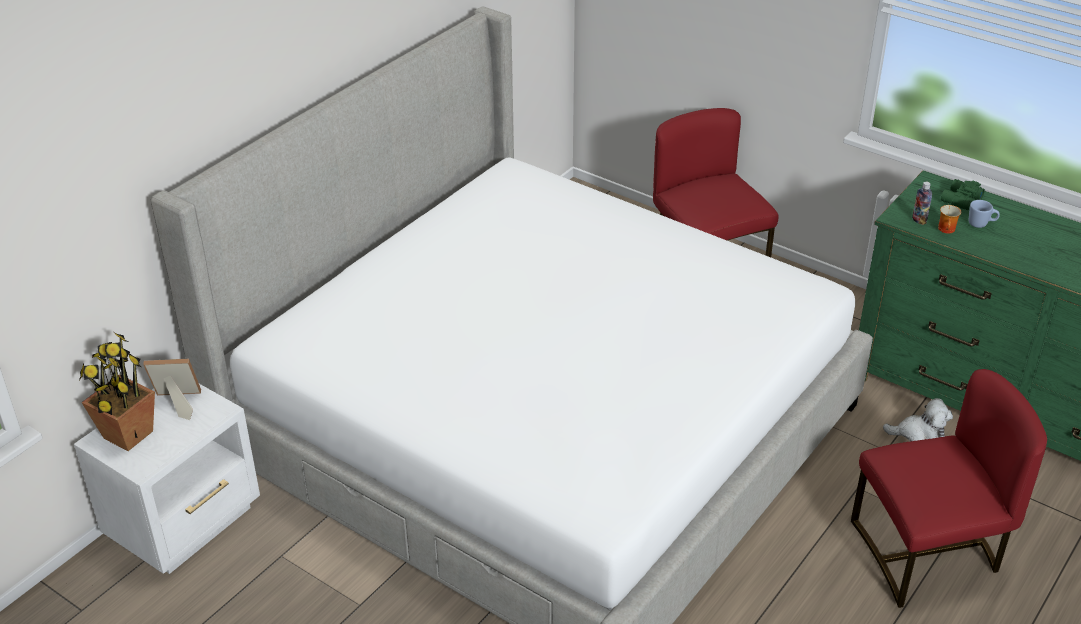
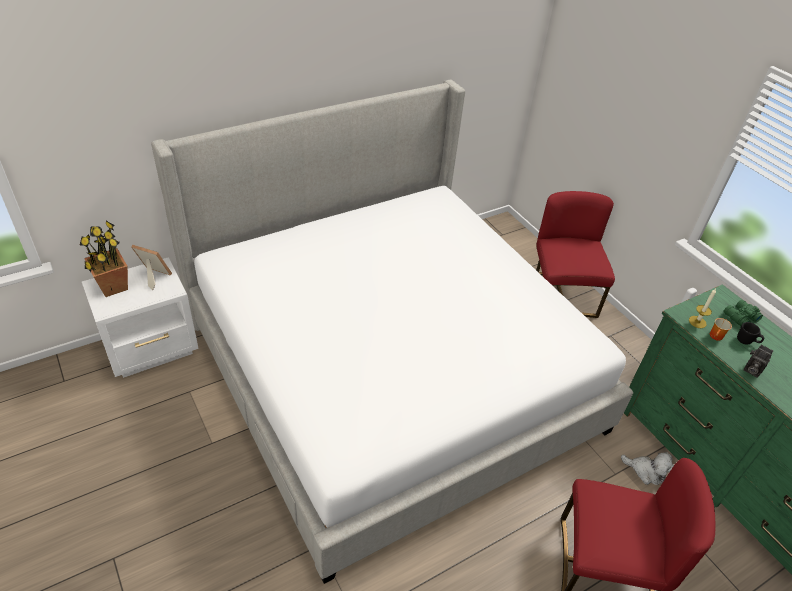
camera: 20 degrees right, 5 degrees up
(919, 220) = (697, 322): bottle -> candle
(981, 224) = (746, 341): blue mug -> black mug
(1000, 252) = (751, 370): none -> camera

